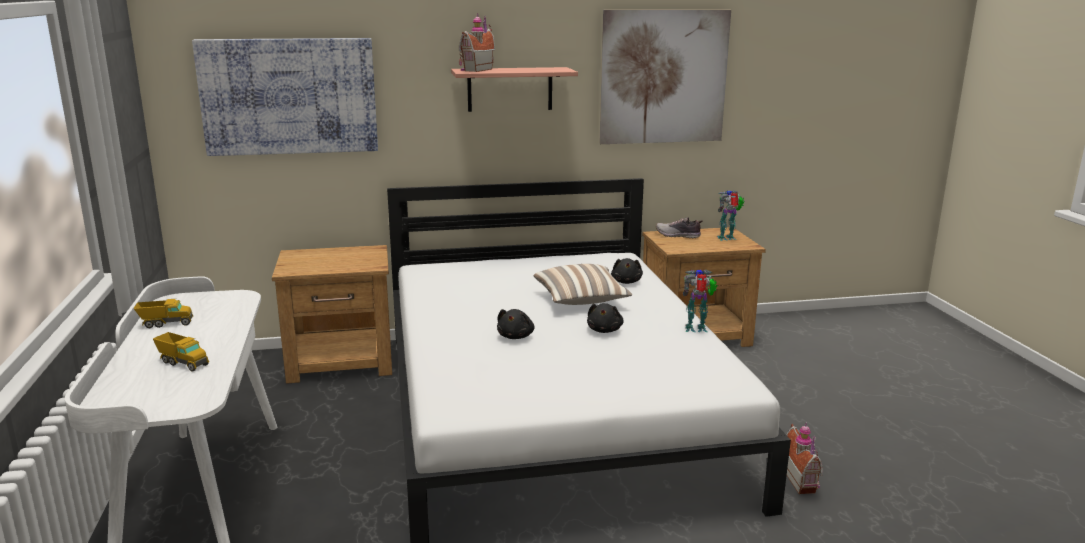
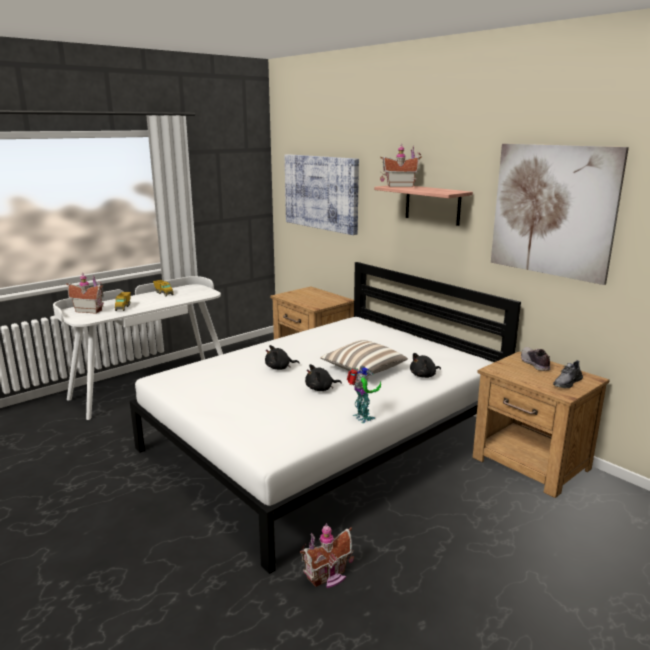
camera: 60 degrees right, 0 degrees up
(141, 392) = (89, 310): none -> toy house
(727, 238) = (567, 383): toy robot -> grey shoe

